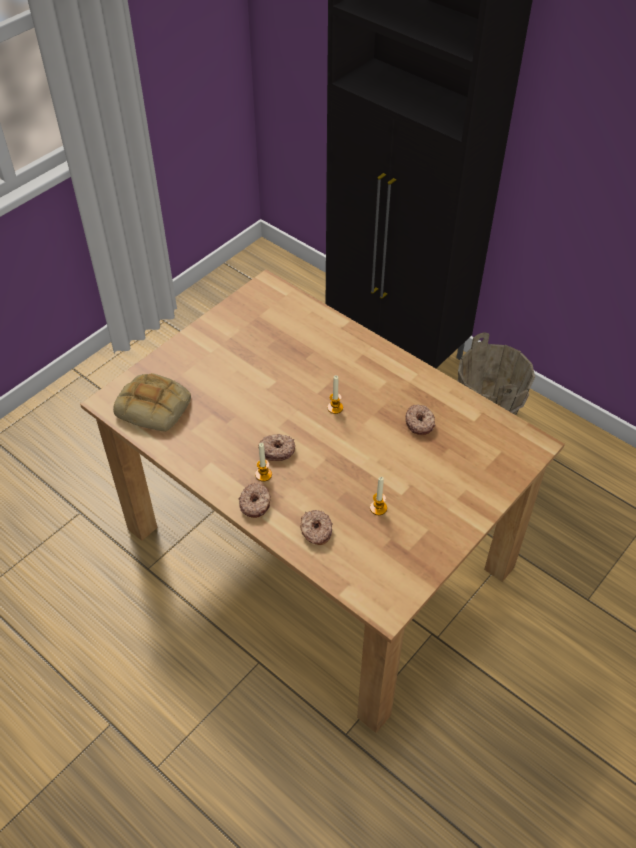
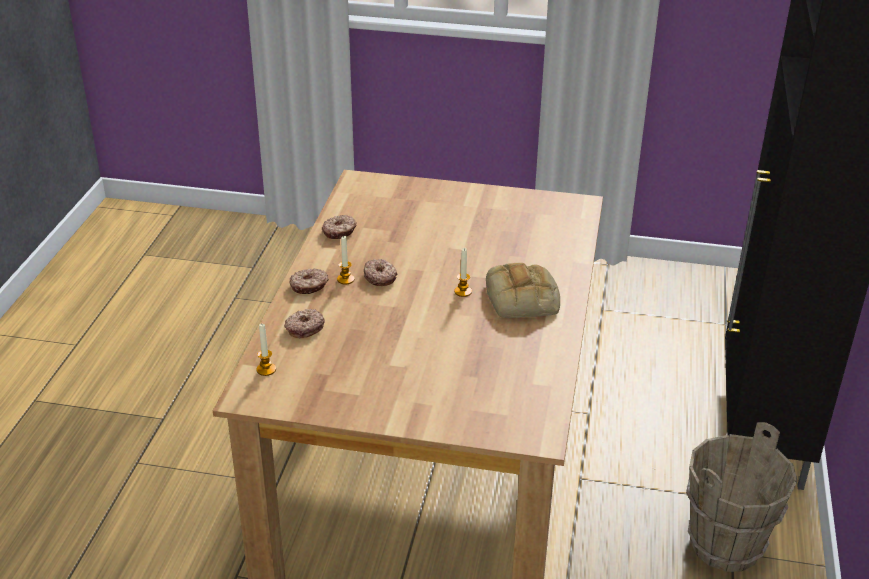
camera: 60 degrees right, 15 degrees down
(155, 406) = (373, 201): bread -> bread (523, 299)
(378, 508) = (360, 355): candle -> candle (266, 369)
(420, 423) = (494, 348): donut -> donut (339, 232)

